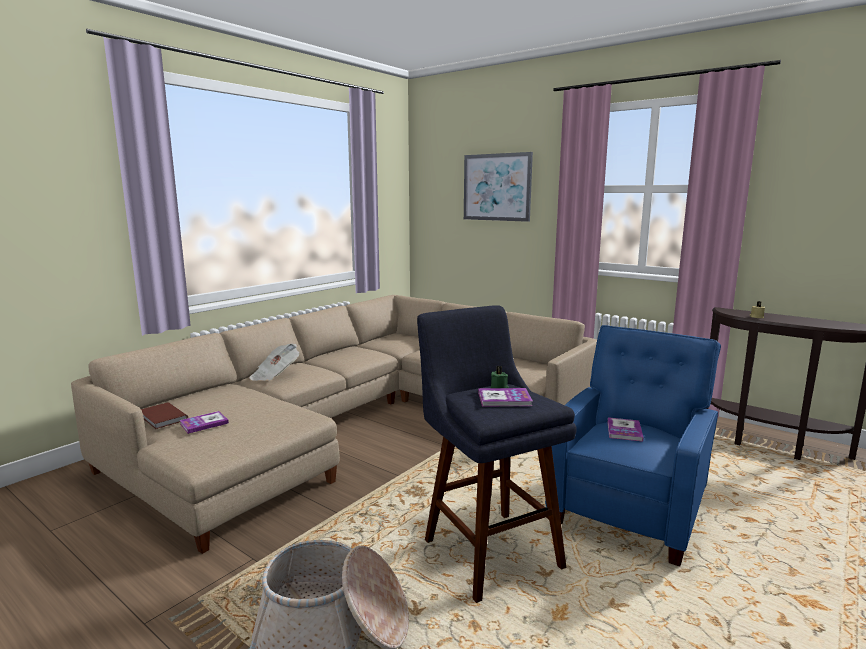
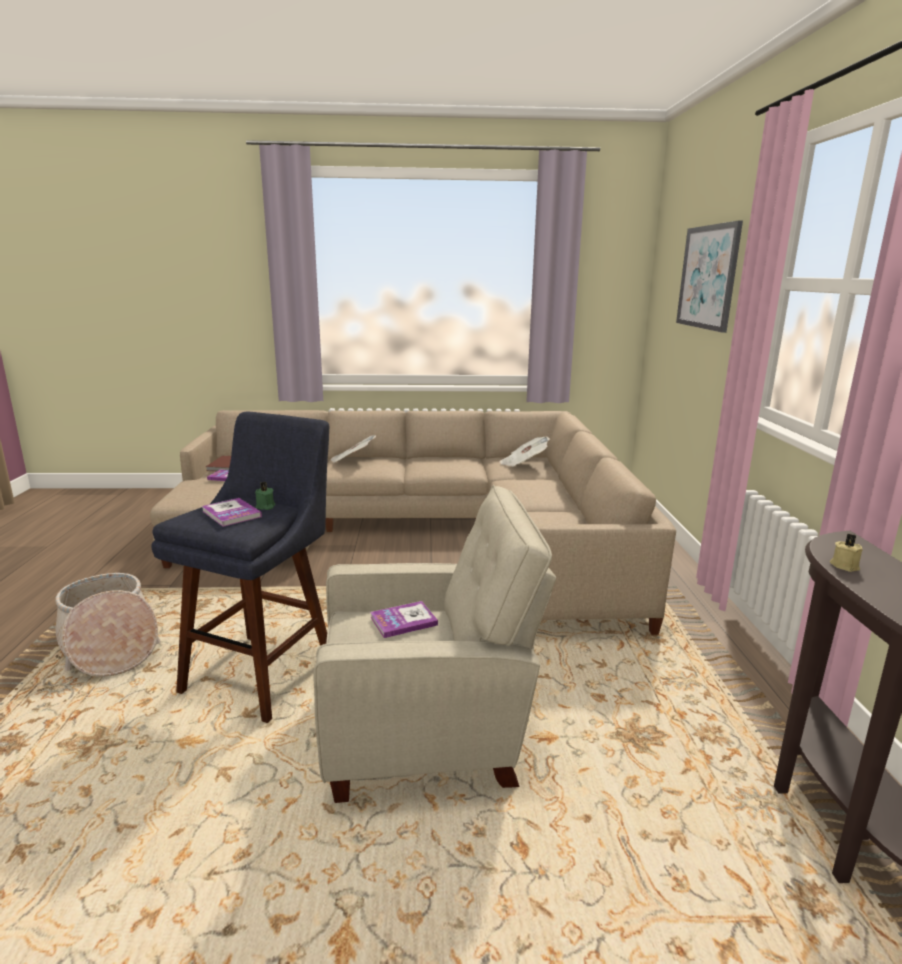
camera: 50 degrees right, 5 degrees up
(399, 340) = (523, 464): none -> newspaper
(630, 510) = (429, 734): blue armchair -> beige armchair

